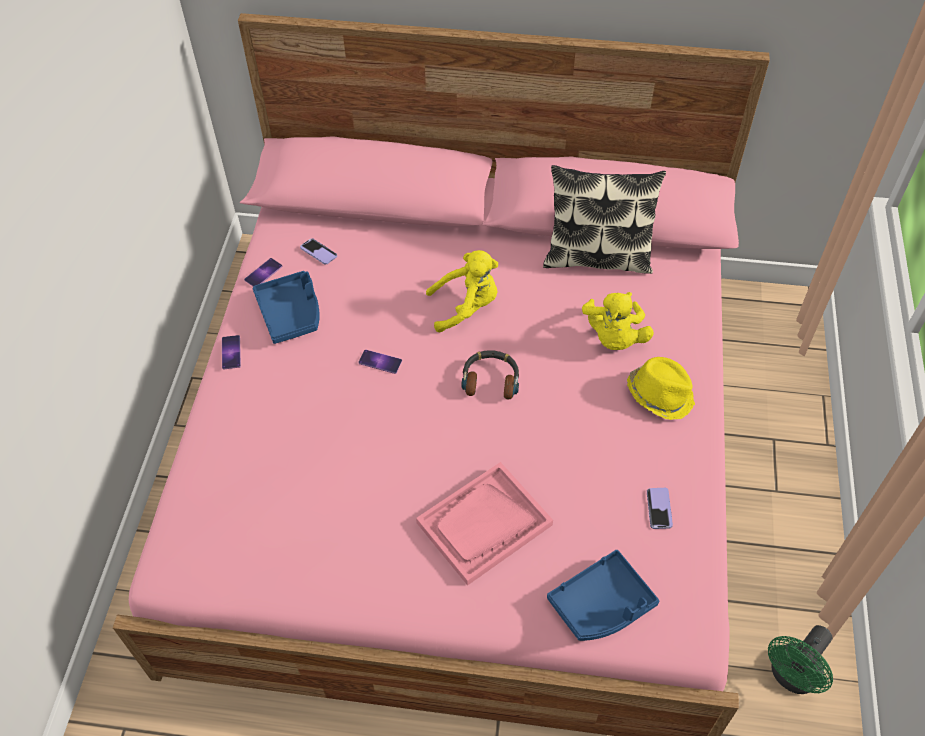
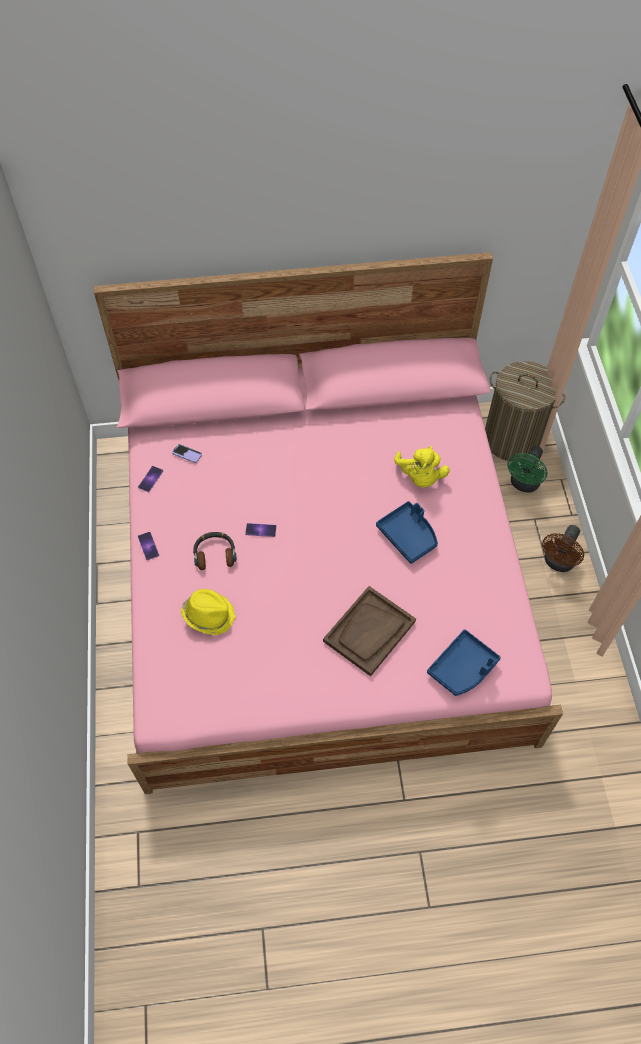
camera: 15 degrees left, 5 degrees up
(291, 313) = (182, 506): blue tray -> blue tray (408, 536)
(466, 307) = (309, 475): yellow plush toy -> none
(484, 524) = (369, 632): pink tray -> brown tray
(491, 379) = (343, 526): headphones -> headphones (215, 553)
(597, 257) = (392, 417): pillow -> none
(659, 509) = (482, 594): phone -> none
(660, 394) = (462, 512): yellow hat -> yellow hat (209, 614)
(767, 332) = (512, 439): none -> laundry basket
(791, 677) = (583, 683): green fan -> green fan (523, 484)
(793, 503) = (558, 563): none -> brown fan

